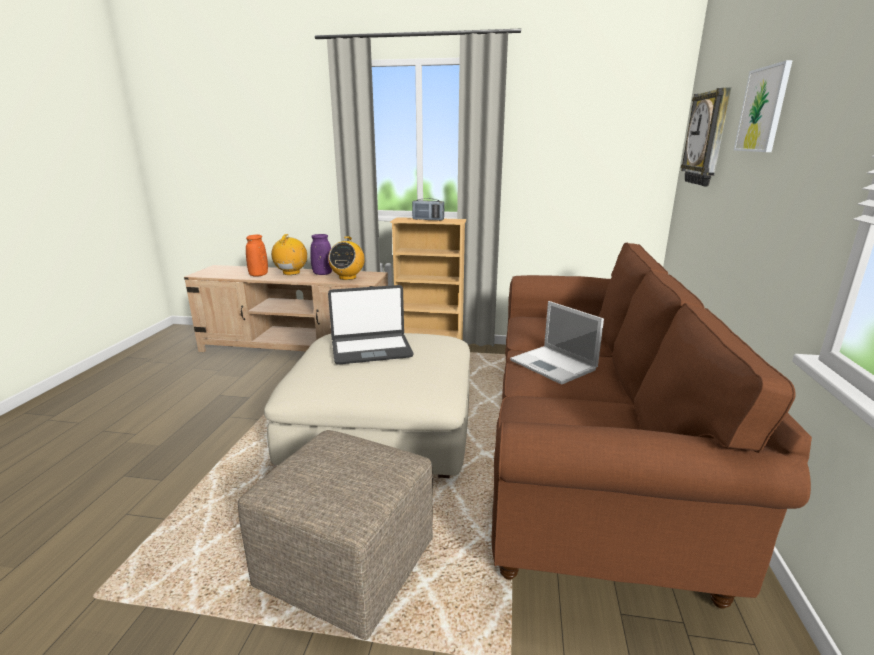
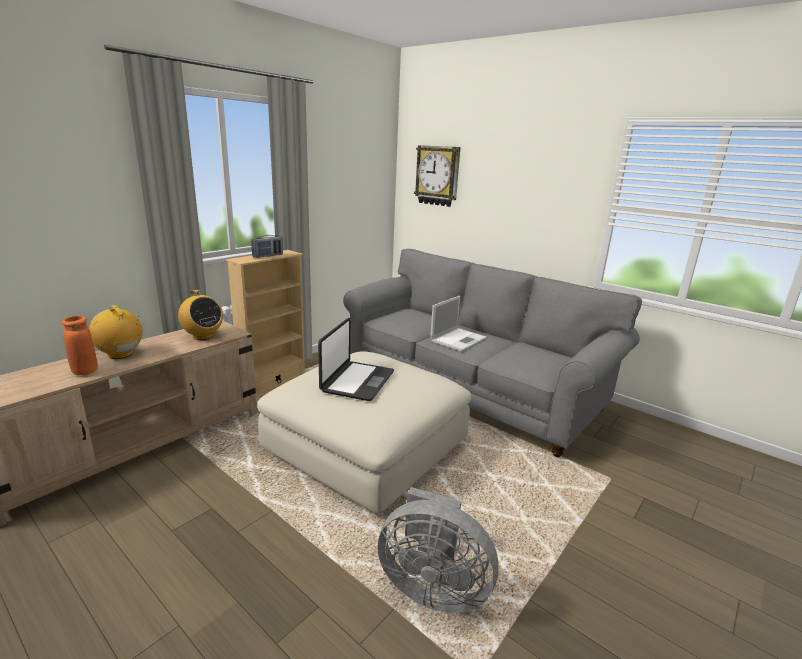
camera: 60 degrees left, 0 degrees up
(198, 534) = (432, 587): none -> grey fan
(322, 273) = (162, 342): purple vase -> none
(345, 567) = (517, 513): beige ottoman -> none
(554, 365) = (459, 339): laptop -> laptop turned 45 degrees counterclockwise
(583, 452) = (471, 390): brown sofa -> grey sofa
(762, 109) = (503, 165): picture -> none

